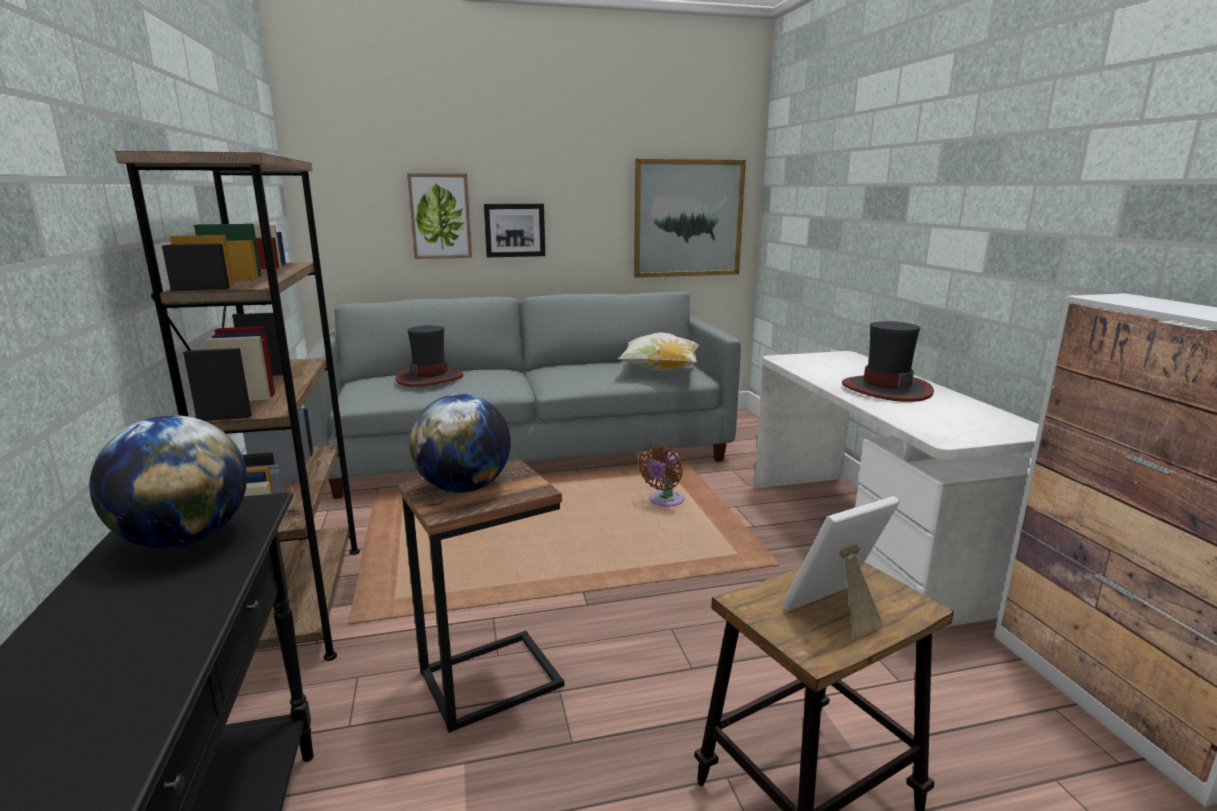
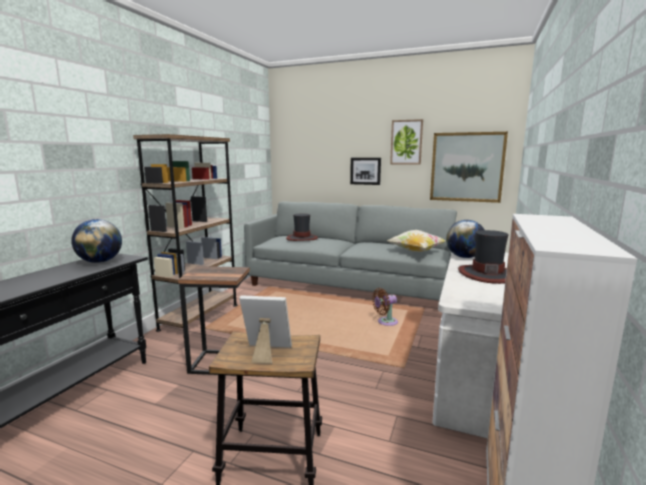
camera: 35 degrees right, 5 degrees down
(440, 216) = (331, 163): picture -> picture (406, 142)
(464, 488) = (211, 271): globe -> globe (464, 257)

